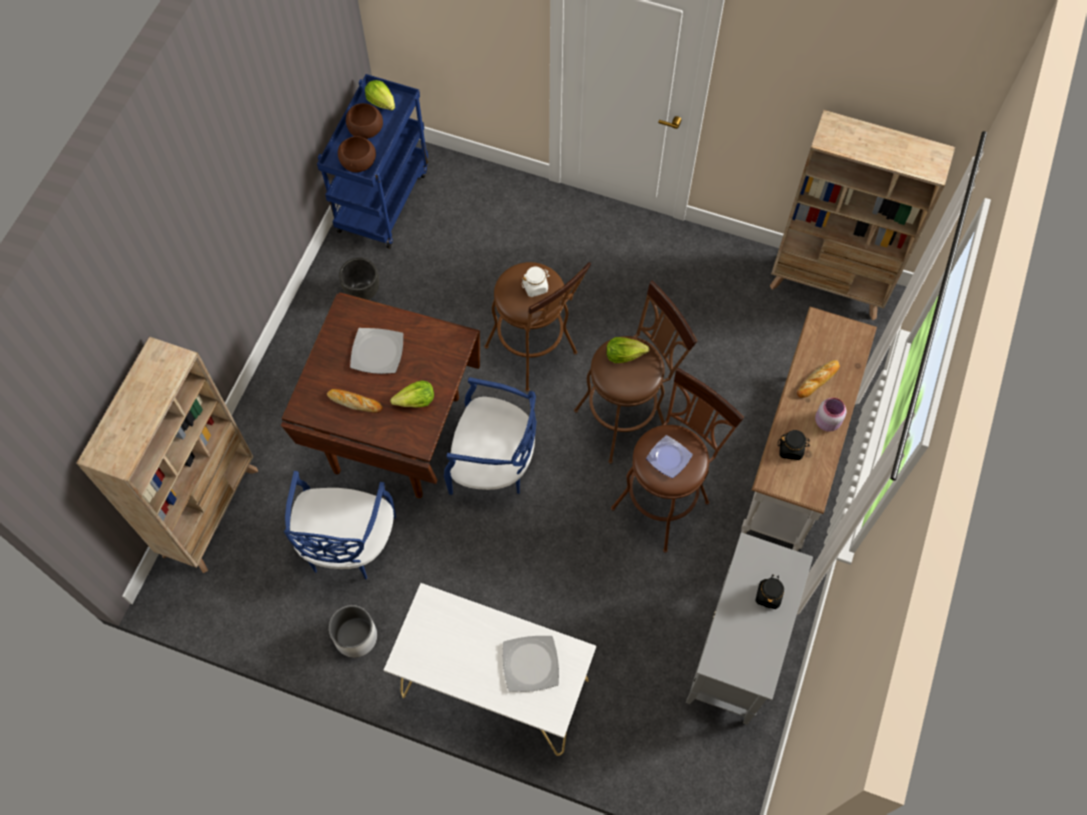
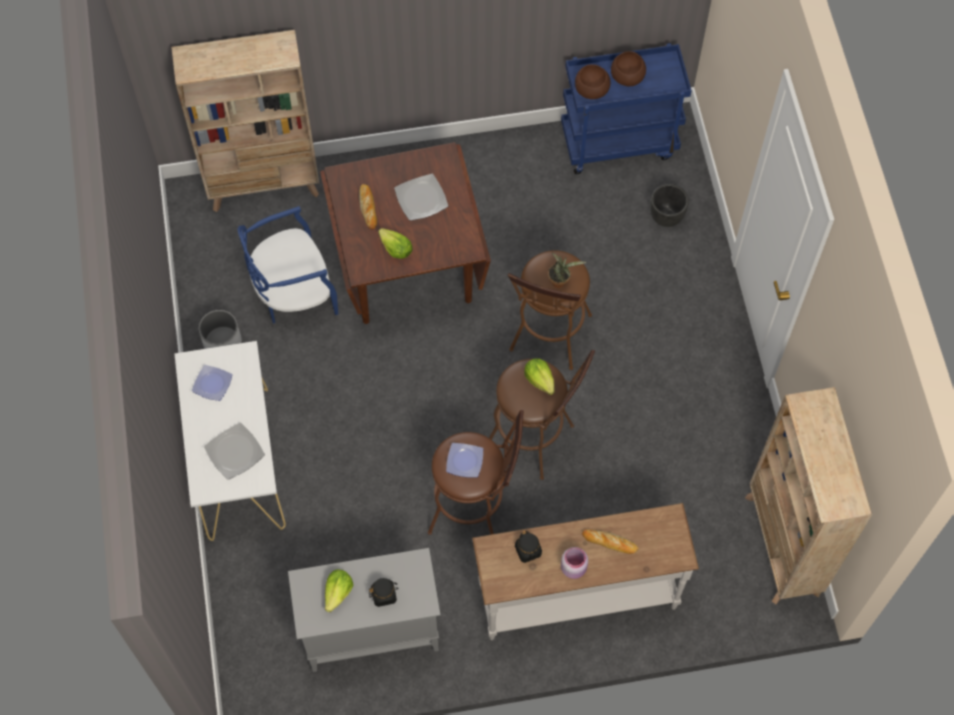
camera: 60 degrees right, 0 degrees up
(362, 291) = (521, 177): black planter -> black planter (666, 217)
(382, 102) = (663, 72): lettuce -> lettuce (338, 593)
(441, 648) = (212, 383): none -> plate
(493, 464) = (426, 360): blue chair -> none
(535, 287) = (560, 281): white jar -> potted plant

